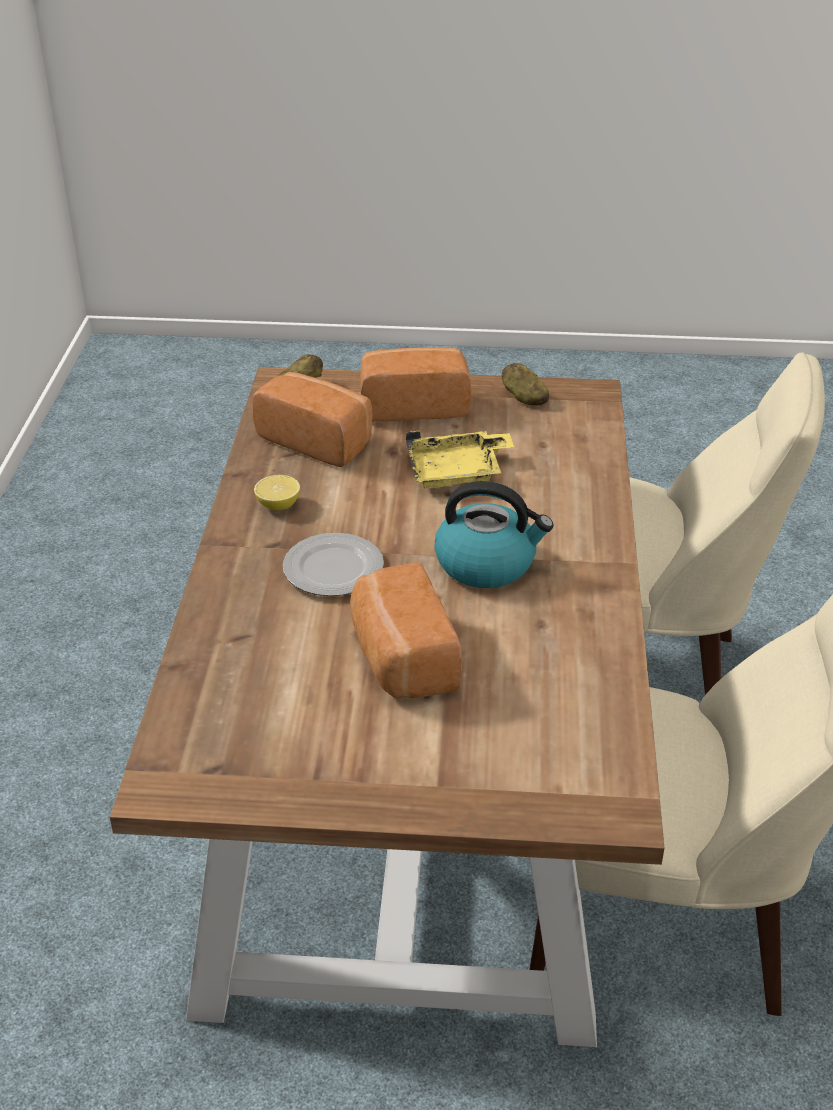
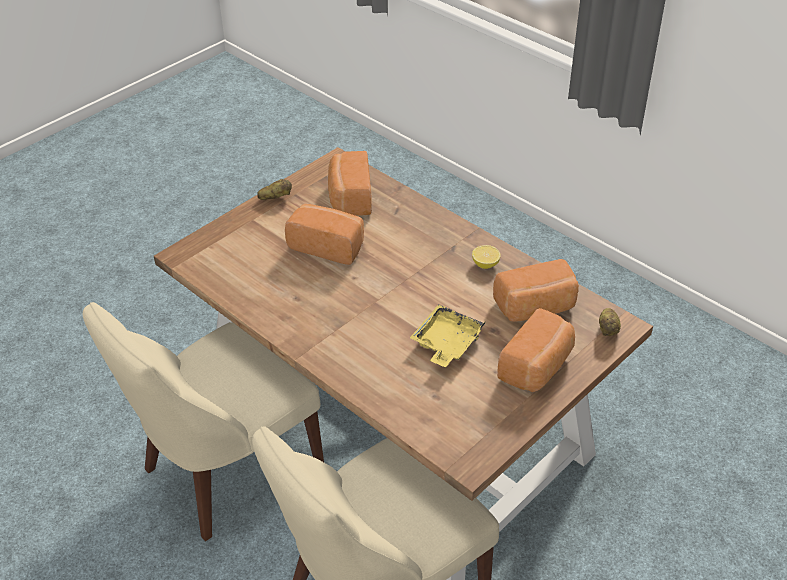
camera: 130 degrees right, 5 degrees up
(258, 706) = (349, 198): none -> bread
(334, 569) = (411, 257): plate -> none
(487, 563) = (357, 307): kettle -> none
(523, 398) = (496, 423): potato -> potato (275, 198)

